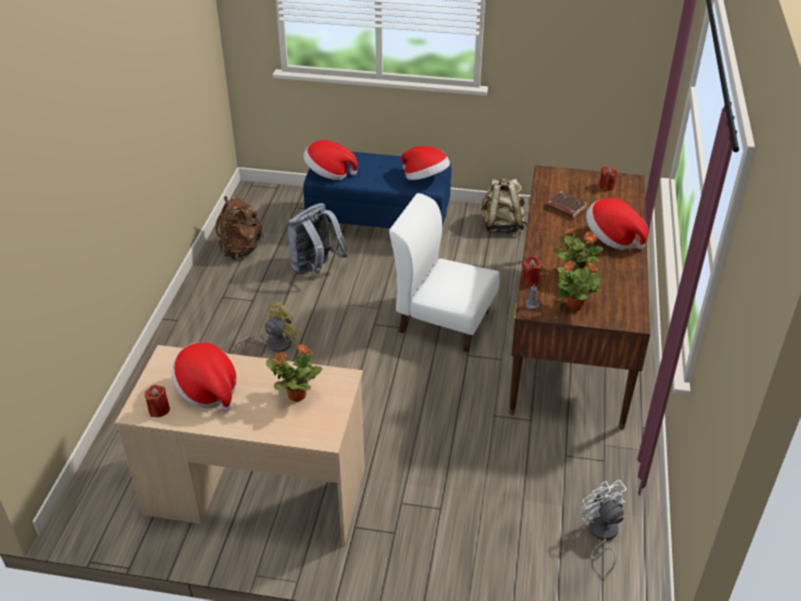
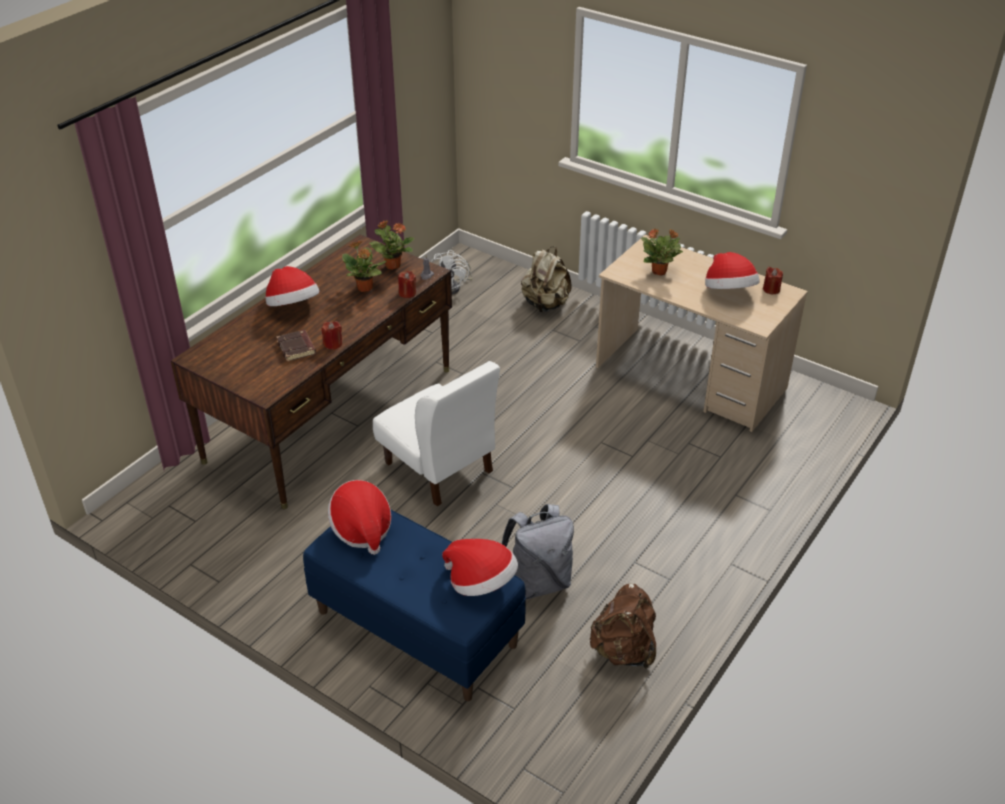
camera: 155 degrees left, 0 degrees up
(274, 344) = (629, 498): yellow fan -> none
(501, 226) = (266, 568): beige backpack -> beige backpack (545, 304)
(606, 186) = (226, 359): red candle -> red candle (333, 344)

